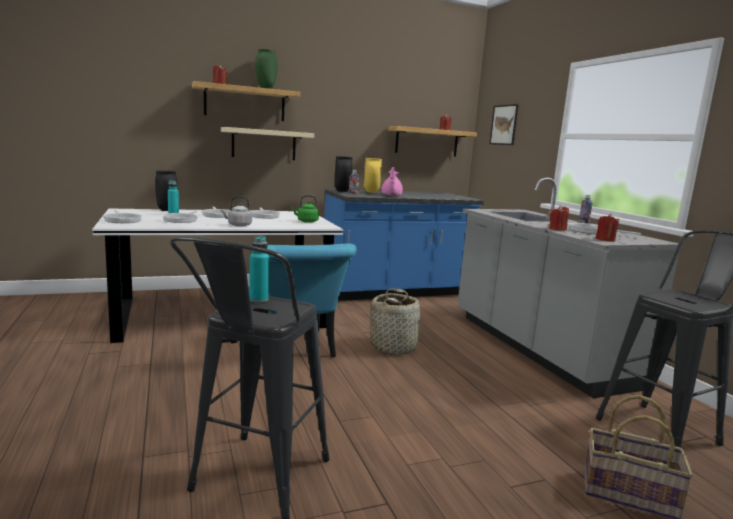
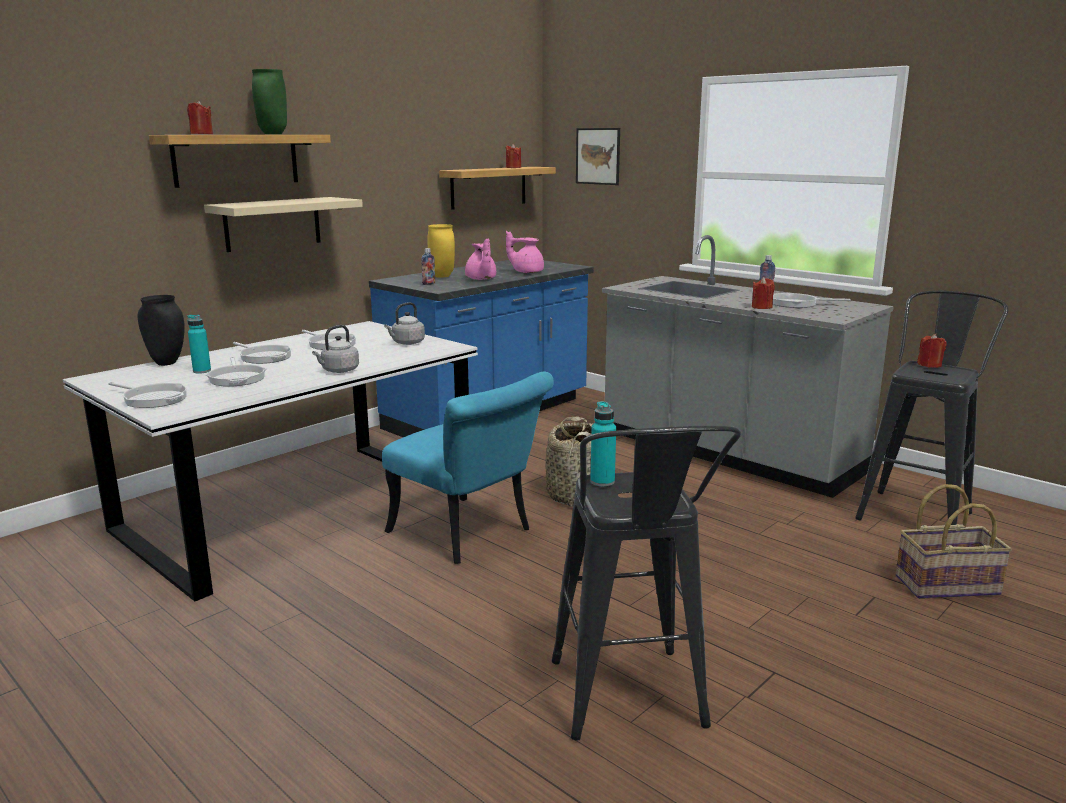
camera: 25 degrees left, 5 degrees up
(306, 221) = (406, 343): green kettle -> grey kettle
(342, 191) = (406, 282): black vase -> none
(430, 196) = (527, 272): none -> pink teapot
(605, 240) = (830, 315): red candle -> red candle (929, 365)

